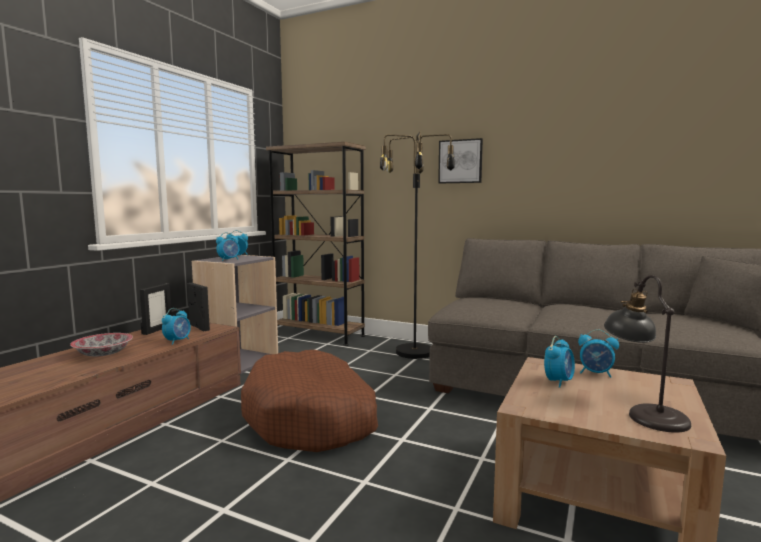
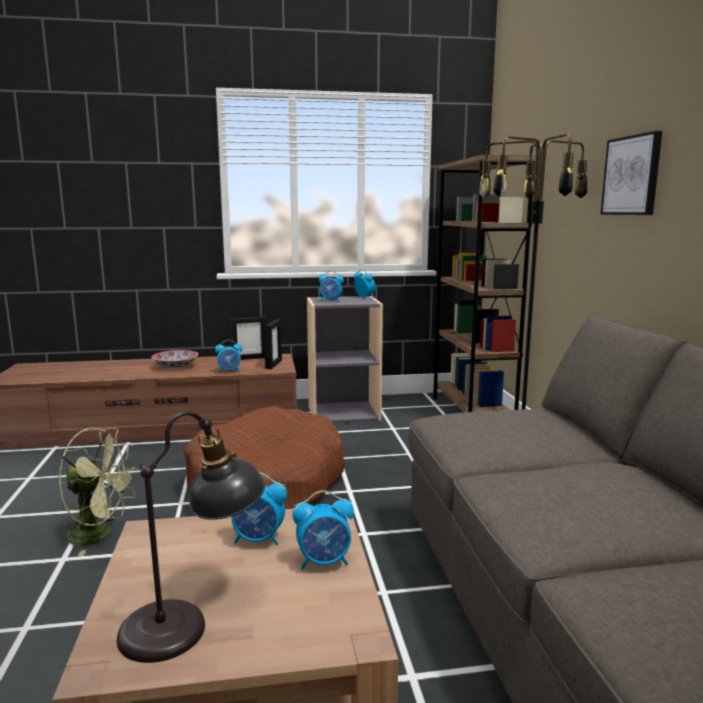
camera: 55 degrees right, 5 degrees up
(289, 512) = (100, 535): none -> green fan
(596, 373) = (324, 562): alarm clock -> alarm clock turned 90 degrees counterclockwise

